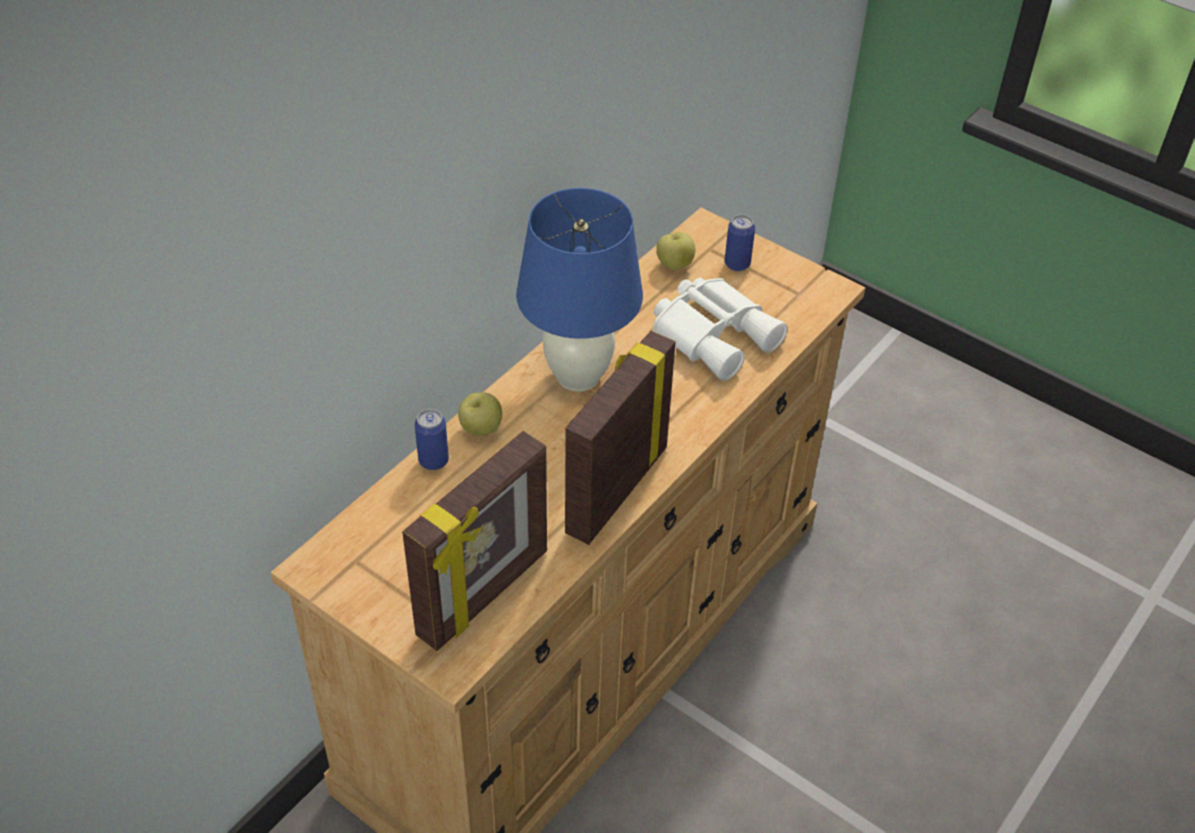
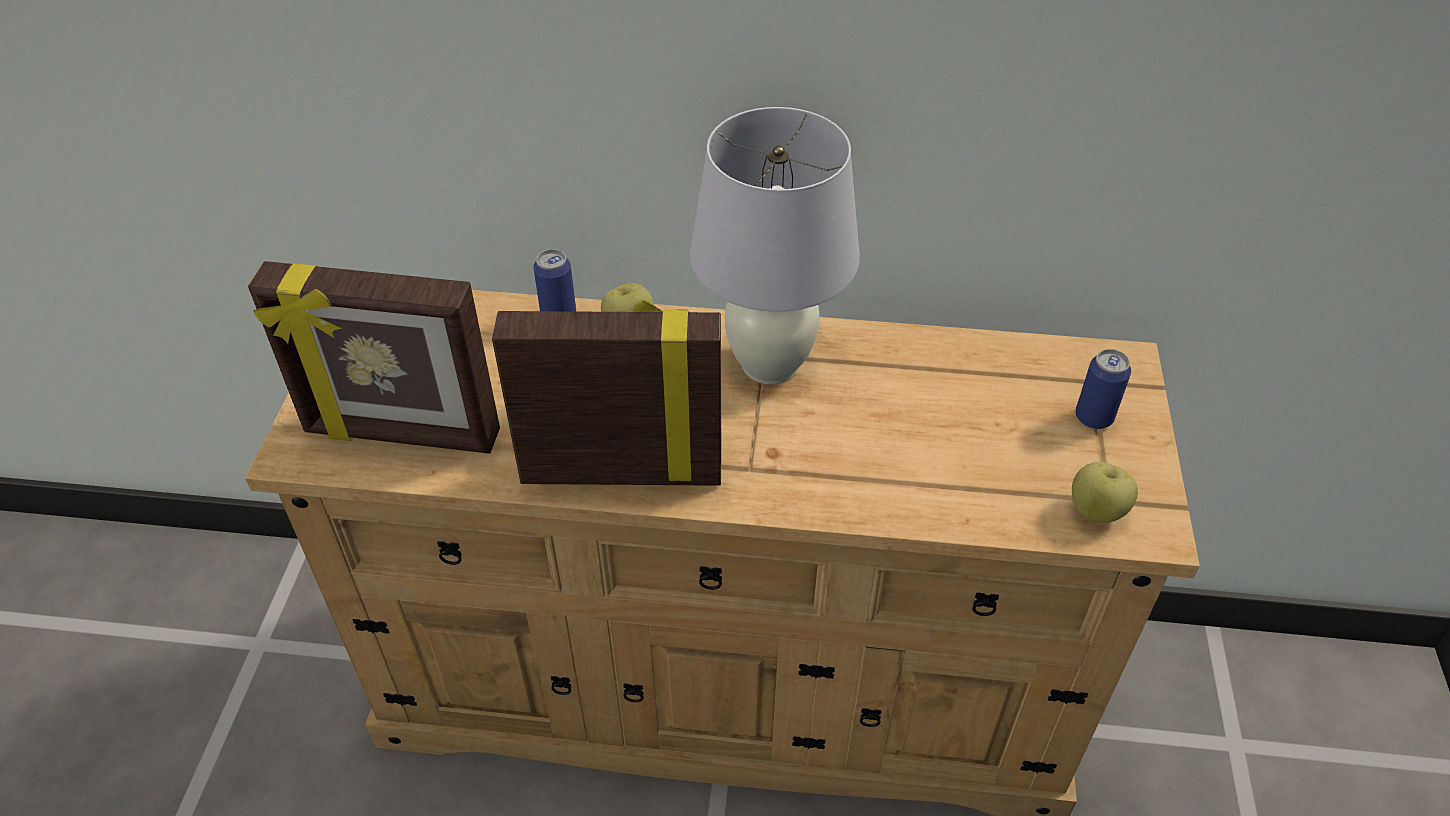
camera: 60 degrees right, 0 degrees up
(577, 376) = (770, 364): blue table lamp -> white table lamp
(674, 265) = (1029, 363): apple -> apple (1096, 510)
(715, 333) = (951, 449): white binoculars -> none

